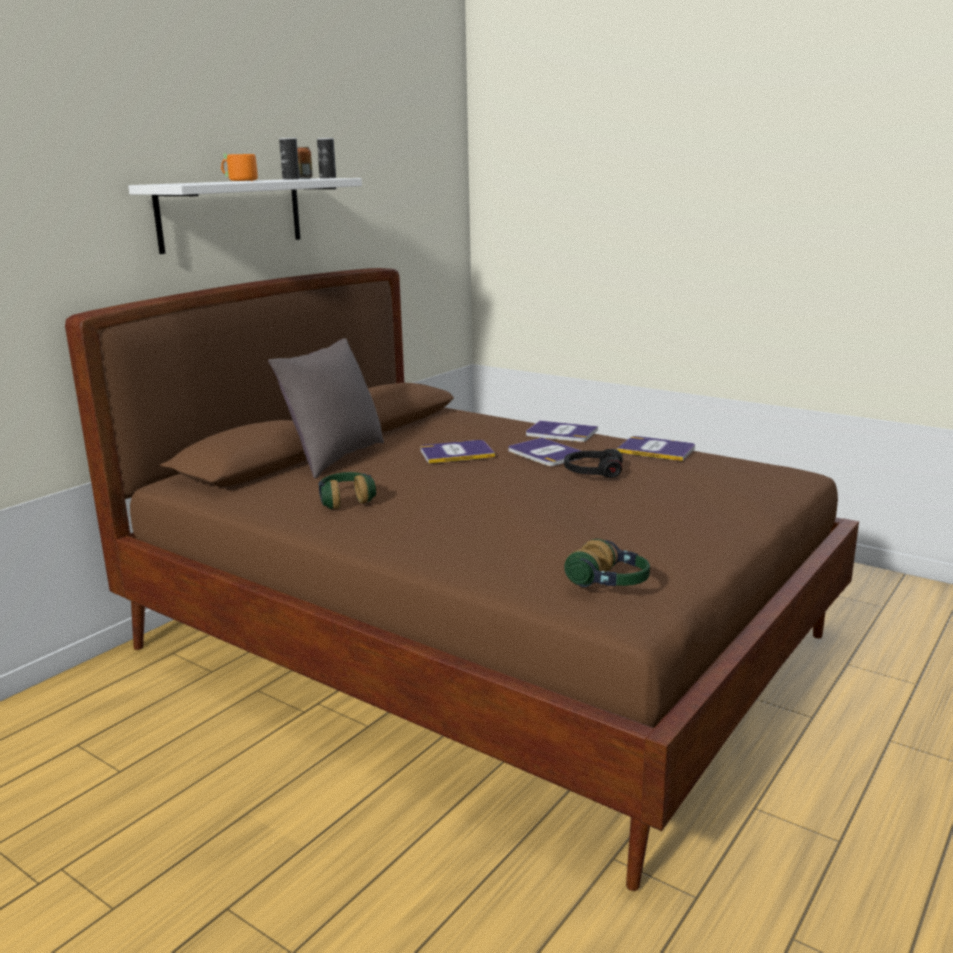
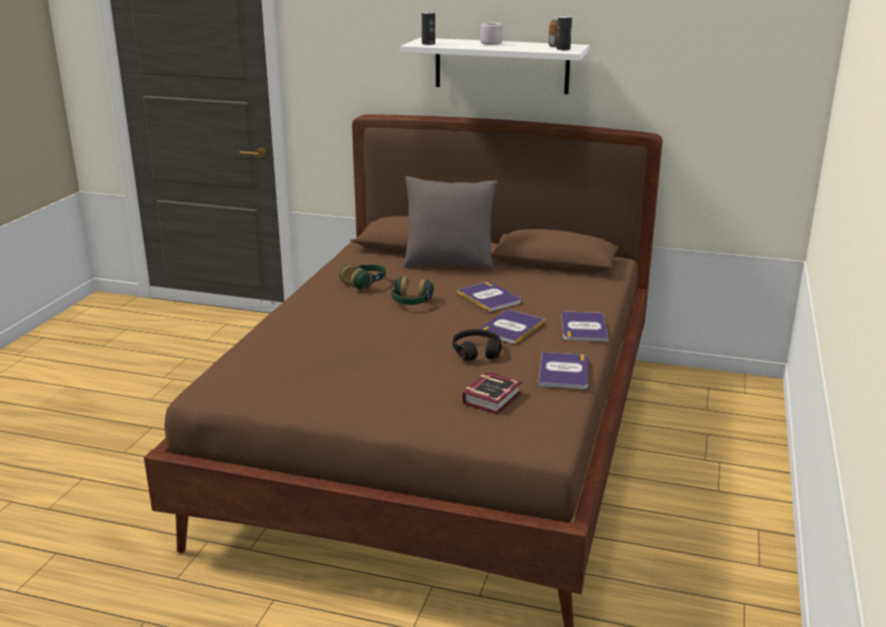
camera: 70 degrees right, 5 degrees up
(239, 181) = (489, 43): orange mug -> grey mug
(291, 179) = (526, 47): can -> can (428, 44)
(609, 584) = (241, 377): headphones -> headphones (411, 303)
(702, 477) = (494, 397): none -> book

